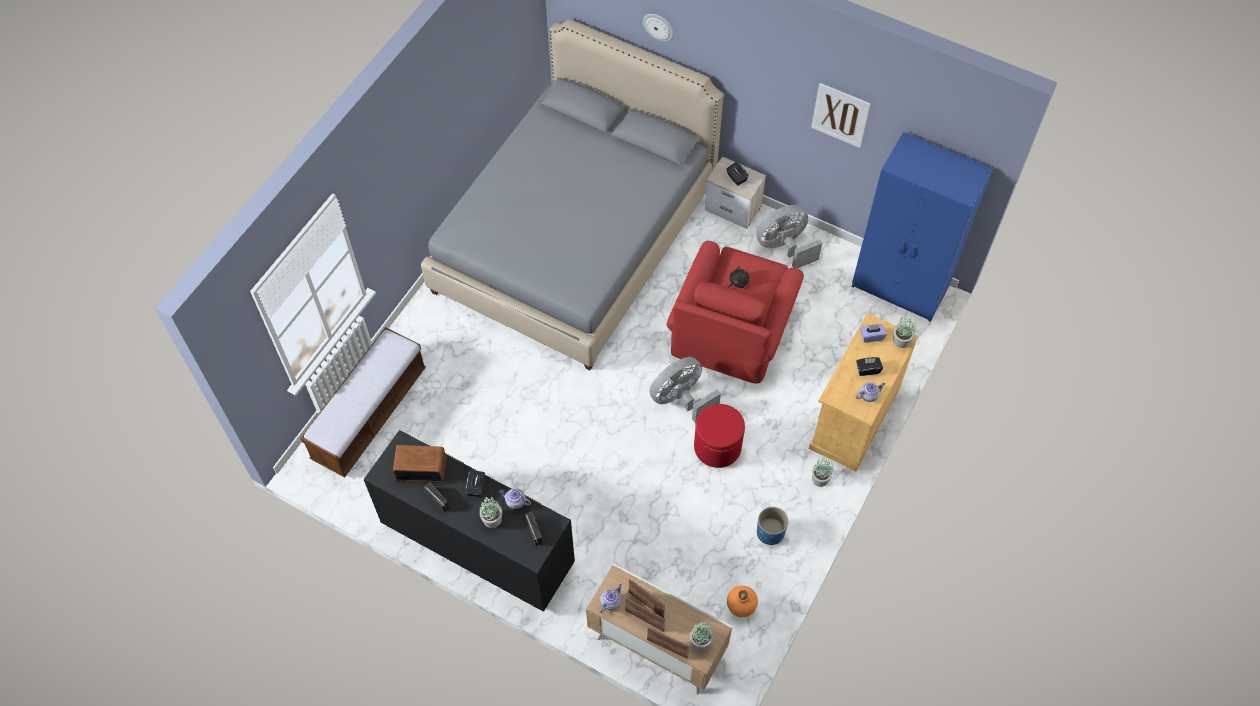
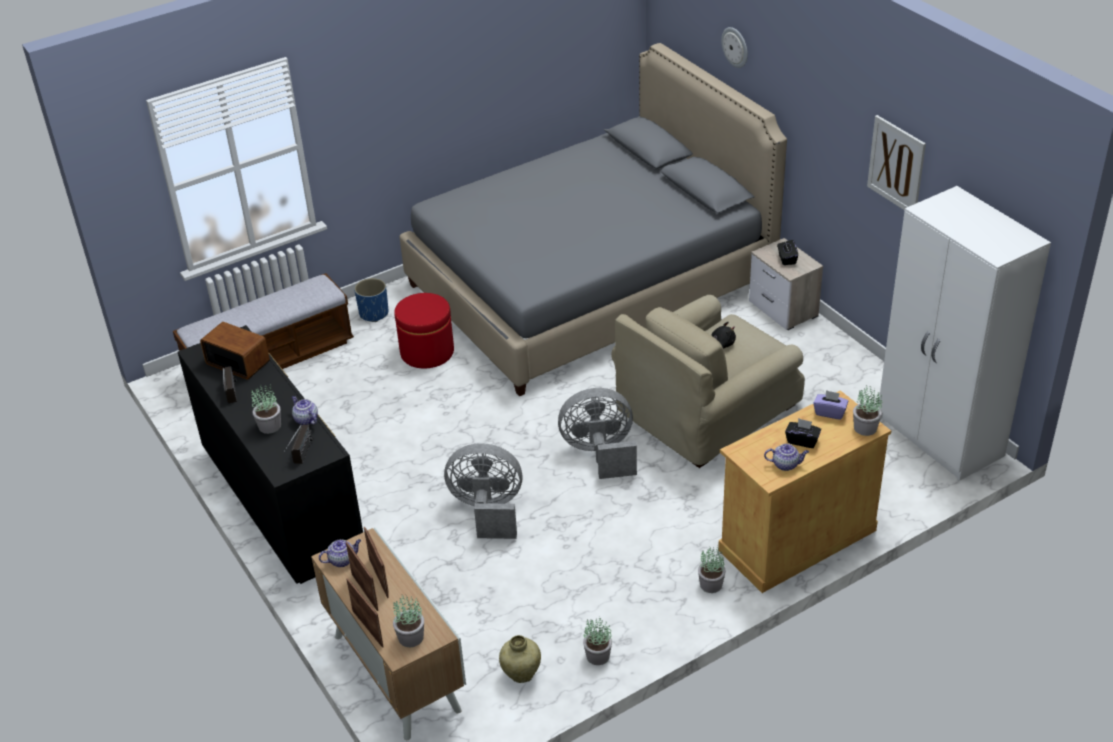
camera: 30 degrees right, 20 degrees down
(476, 487) = (278, 394): black tissue box -> none
(717, 447) = (609, 510): red ottoman -> red ottoman (427, 352)
(733, 327) = (709, 409): red armchair -> beige armchair
(740, 608) = (521, 674): orange vase -> beige vase
(770, 532) = (612, 614): blue planter -> blue planter (374, 313)
(780, 570) = (597, 656): none -> potted plant
(784, 247) = (820, 359): grey fan -> grey fan (488, 511)
(900, 288) = (940, 438): blue wardrobe -> white wardrobe

